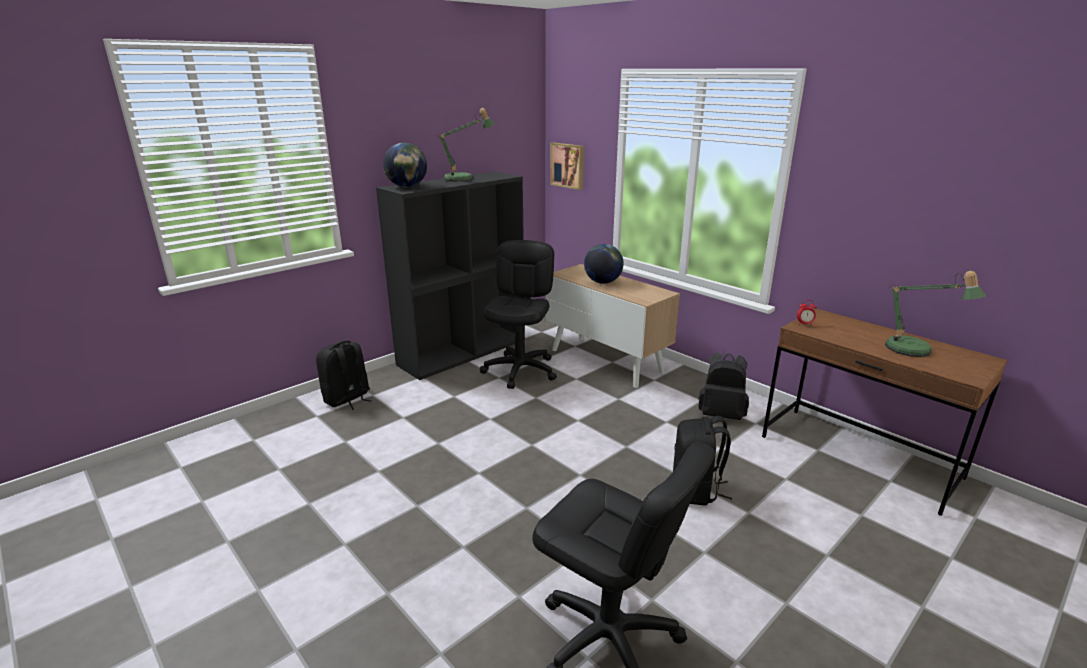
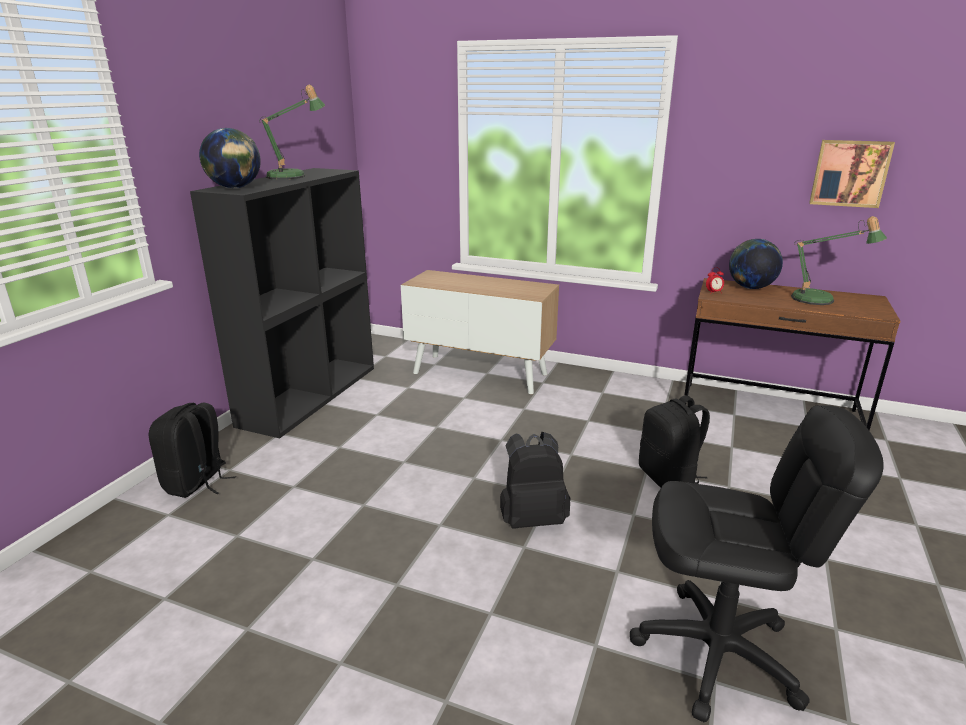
camera: 25 degrees left, 0 degrees up
(520, 370) = (395, 401): black office chair -> none
(568, 165) = (391, 158): picture -> picture (849, 173)
(603, 282) = (472, 285): globe -> globe (751, 288)
(721, 414) = (630, 402): black backpack -> black backpack (532, 518)

